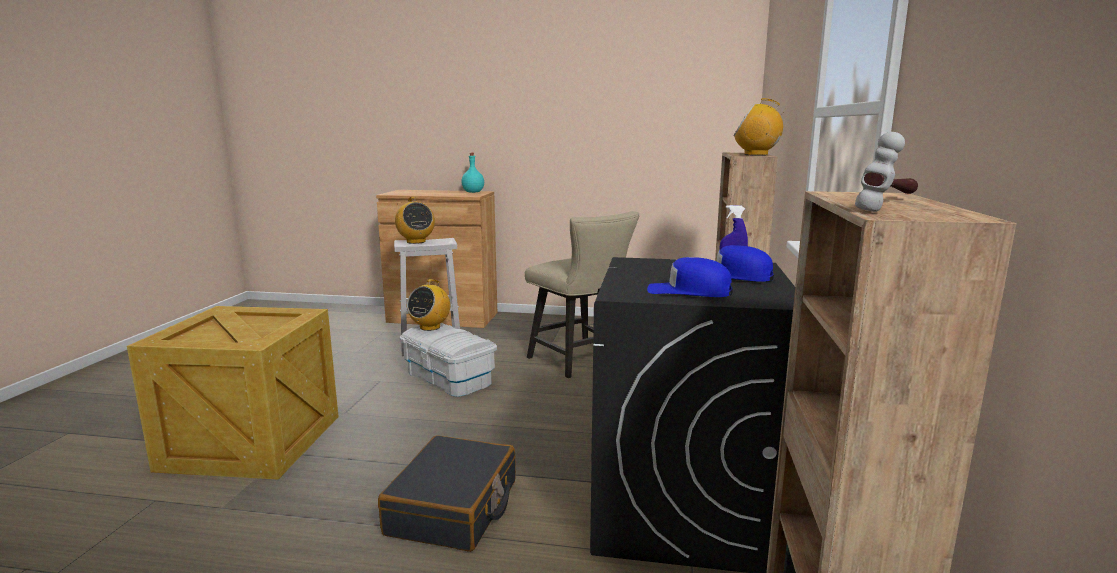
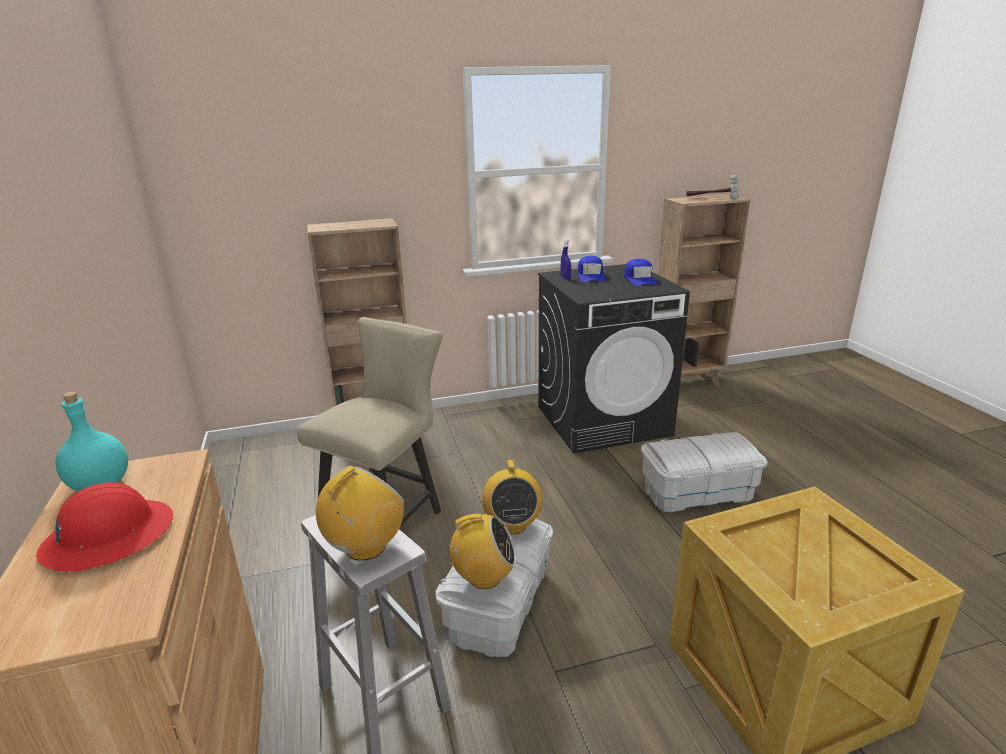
camera: 115 degrees left, 10 degrees up
(435, 193) = (109, 536): none -> red hard hat
(454, 508) = (697, 492): black suitcase -> white storage box
(756, 154) = (367, 222): radio -> radio (512, 525)

